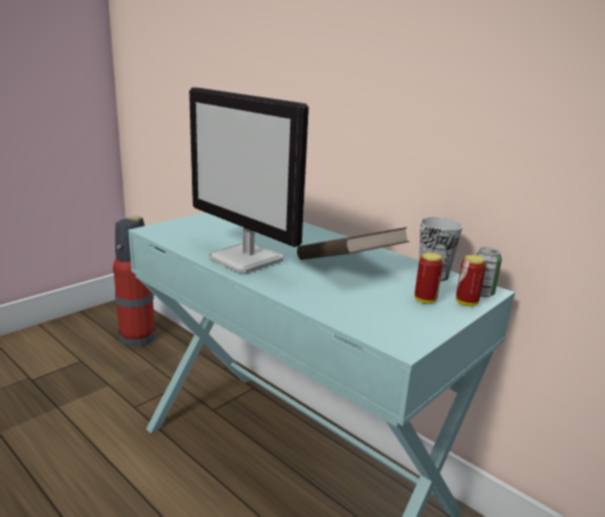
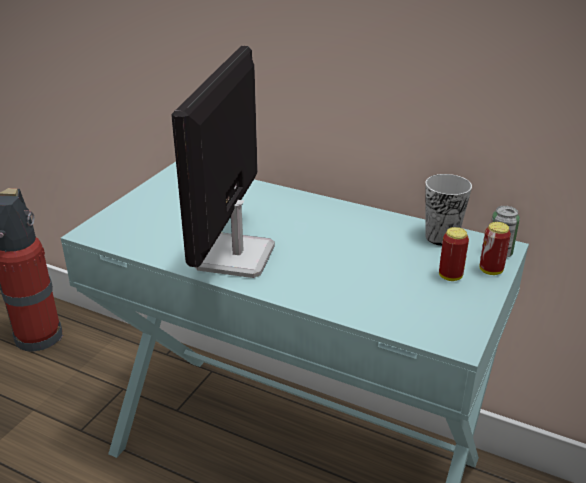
camera: 15 degrees left, 10 degrees up
(247, 259) = (235, 258): monitor -> monitor turned 75 degrees clockwise
(348, 267) = (350, 245): brown book -> none

